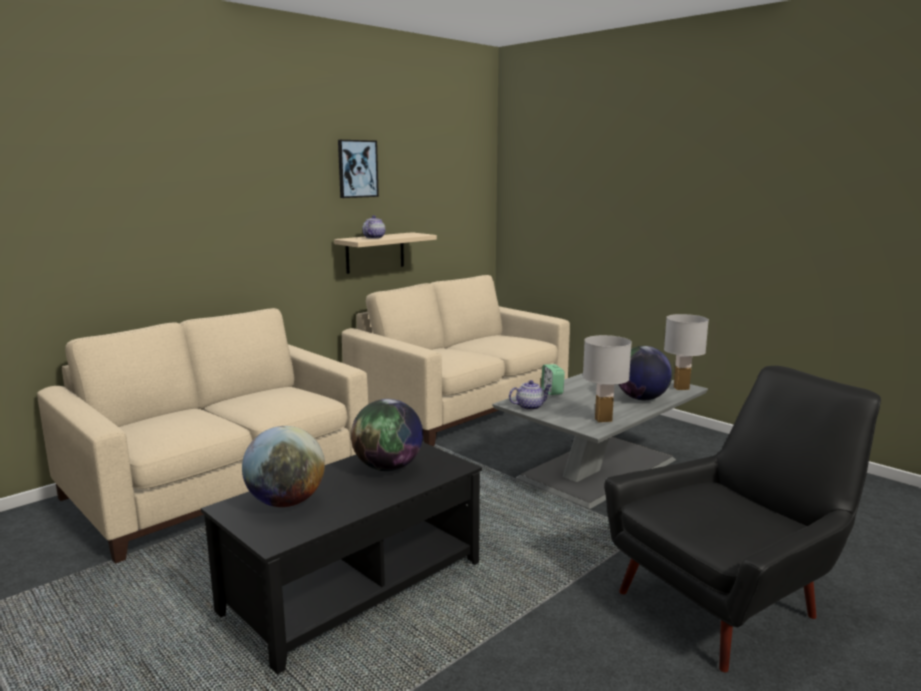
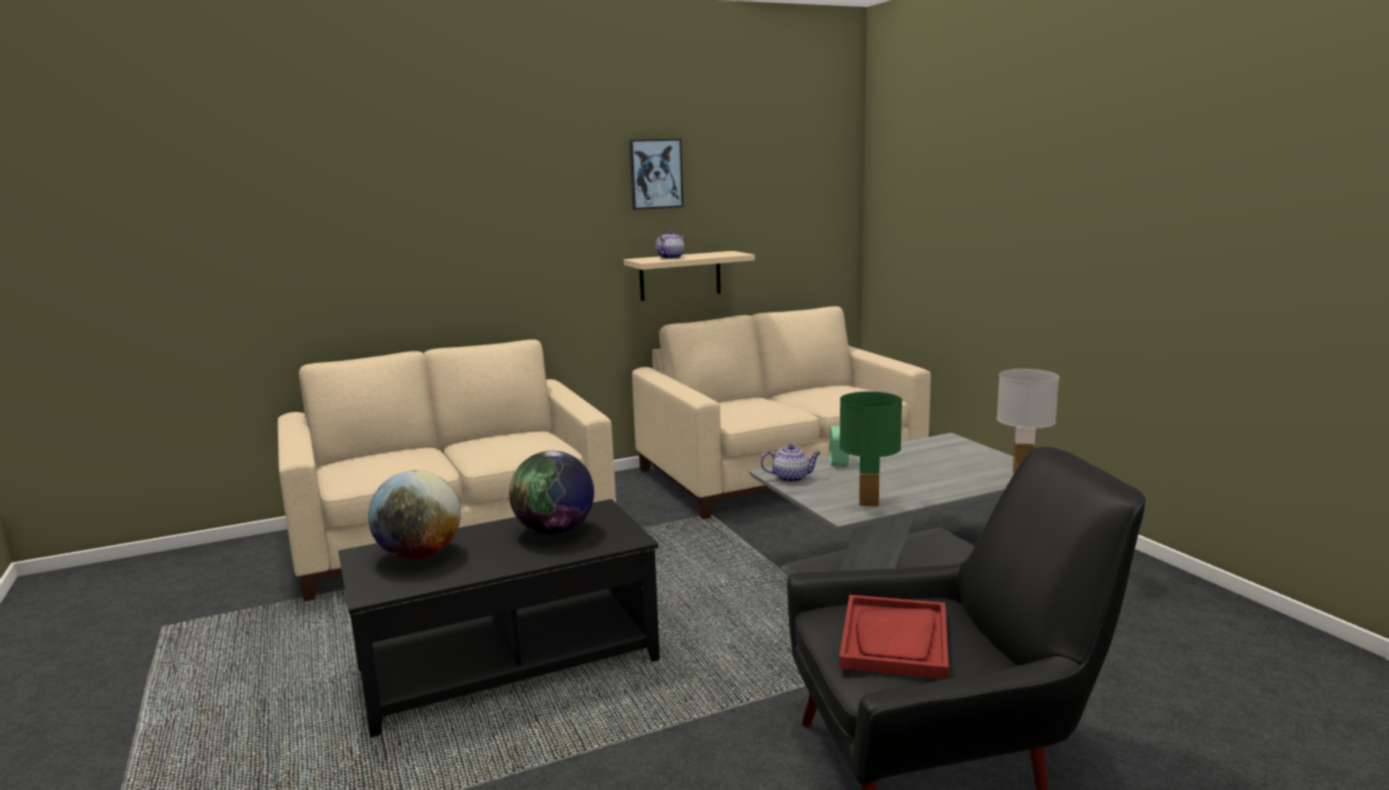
camera: 20 degrees right, 0 degrees up
(603, 420) = (868, 503): white table lamp -> green table lamp
(641, 398) = (950, 481): globe -> none
(714, 516) = (895, 639): none -> red tray

